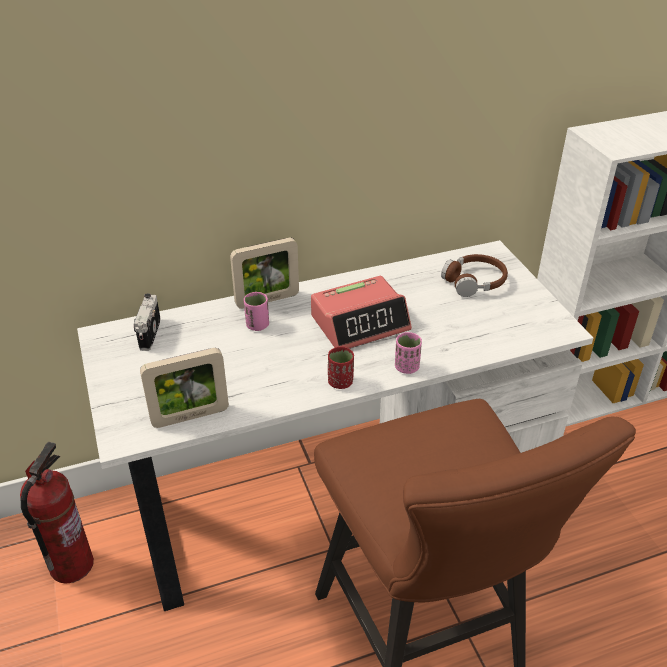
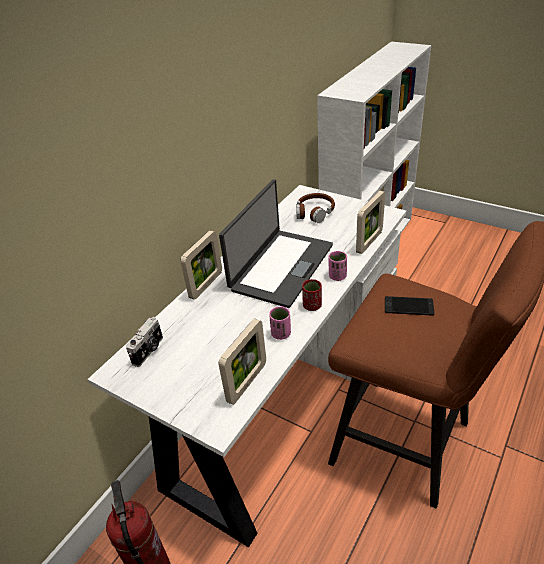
camera: 35 degrees left, 0 degrees up
(148, 333) = (149, 350): camera -> camera turned 120 degrees counterclockwise
(257, 325) = (219, 303): pink cup -> pink cup (281, 334)
(360, 323) = (280, 267): alarm clock -> laptop
(446, 448) = (408, 306): none -> phone
(493, 350) = (369, 242): none -> picture frame

